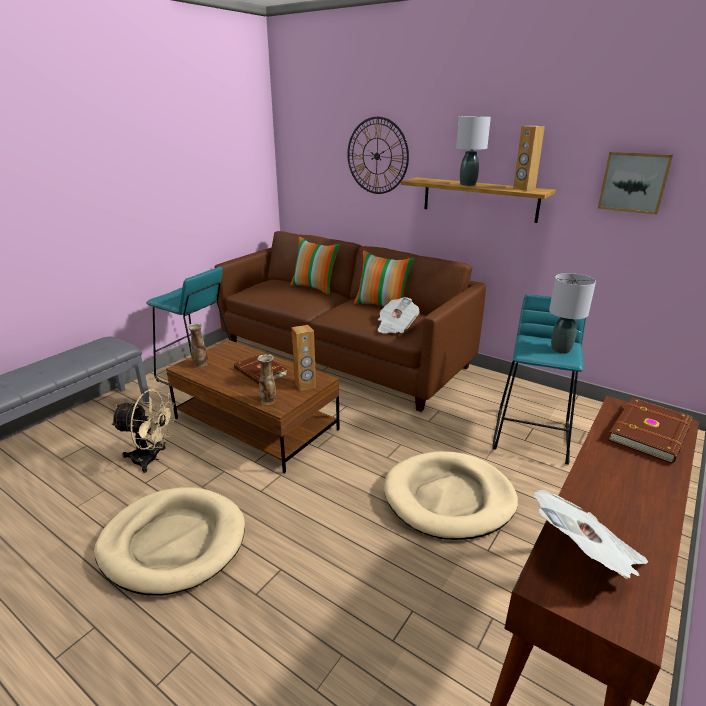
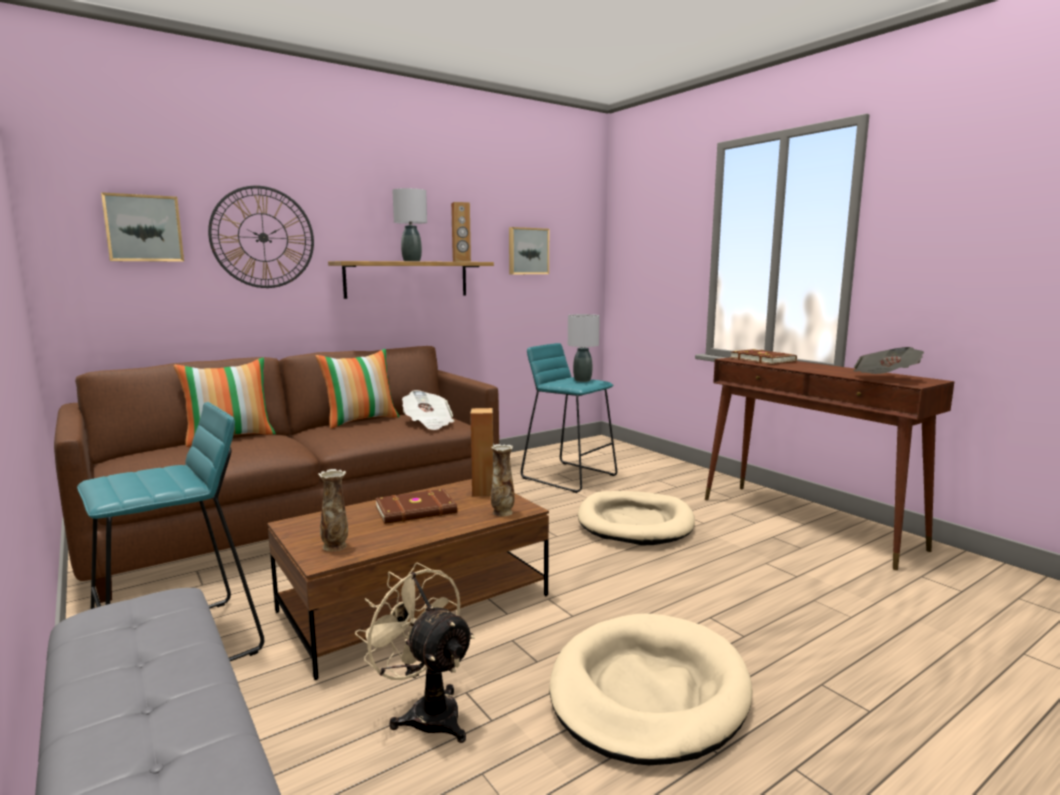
camera: 70 degrees left, 15 degrees down
(151, 459) = (426, 712): beige fan -> beige fan turned 75 degrees counterclockwise
(318, 148) = (143, 228): none -> picture

